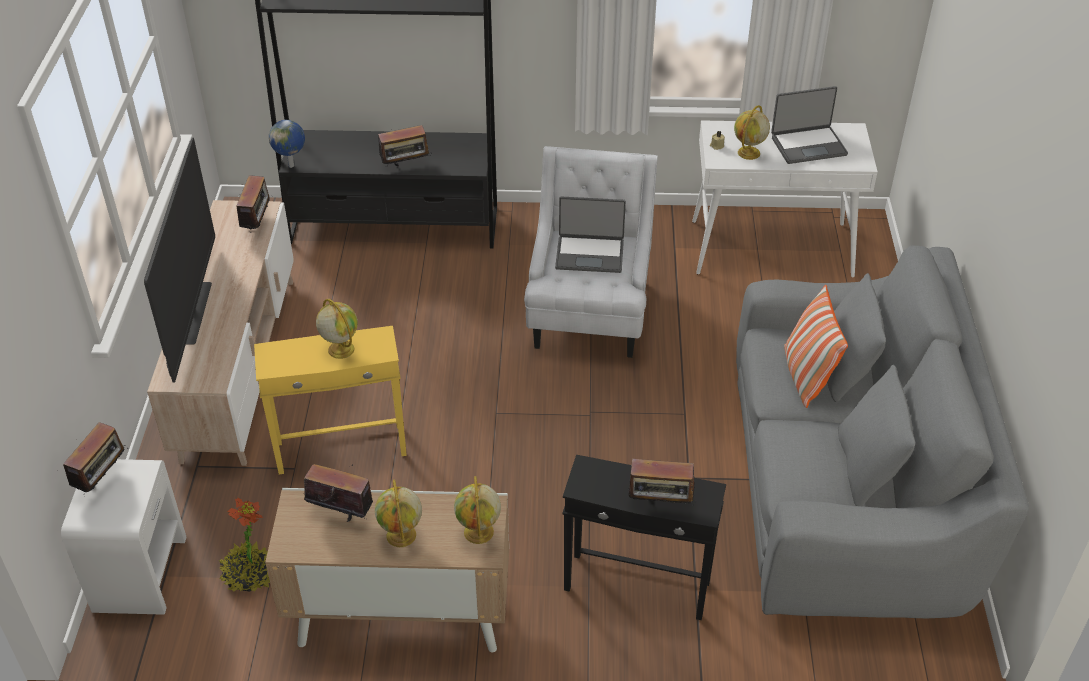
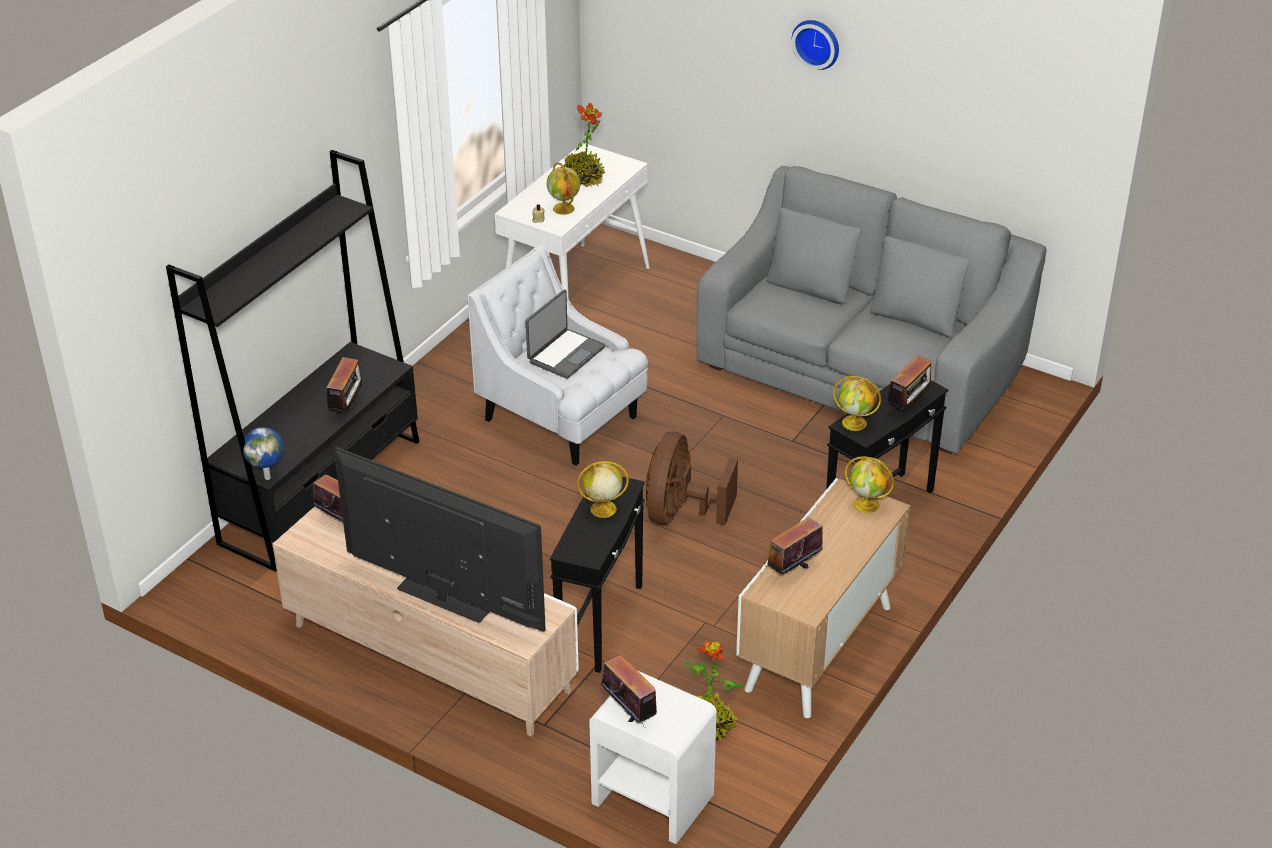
camera: 60 degrees left, 5 degrees down
(342, 449) = (601, 623): yellow side table -> black side table
(401, 536) = (842, 545): globe -> globe (855, 423)
(521, 441) = (680, 513): none -> brown fan
(806, 376) = (805, 306): pillow -> none
(808, 145) = (583, 178): laptop -> potted plant
(1006, 129) = (817, 43): none -> wall clock

